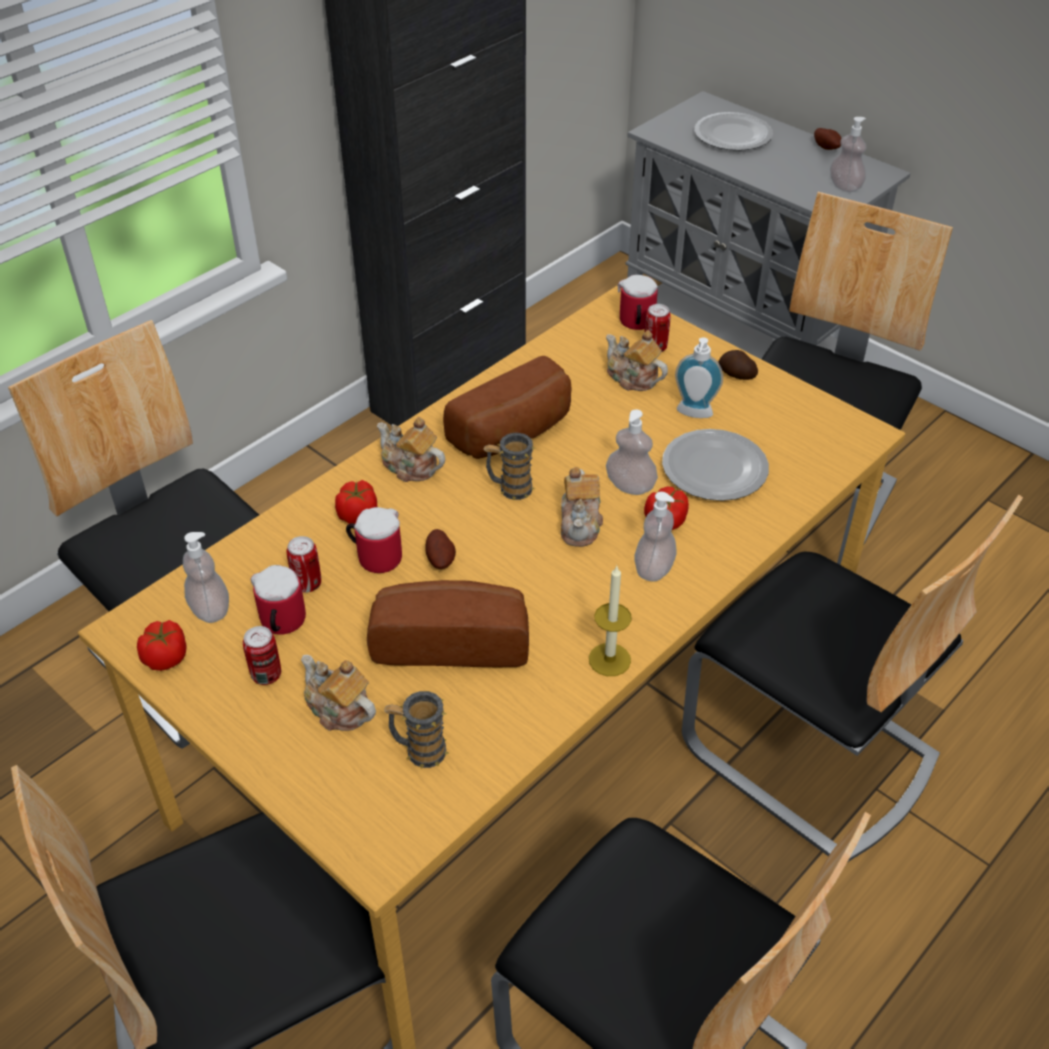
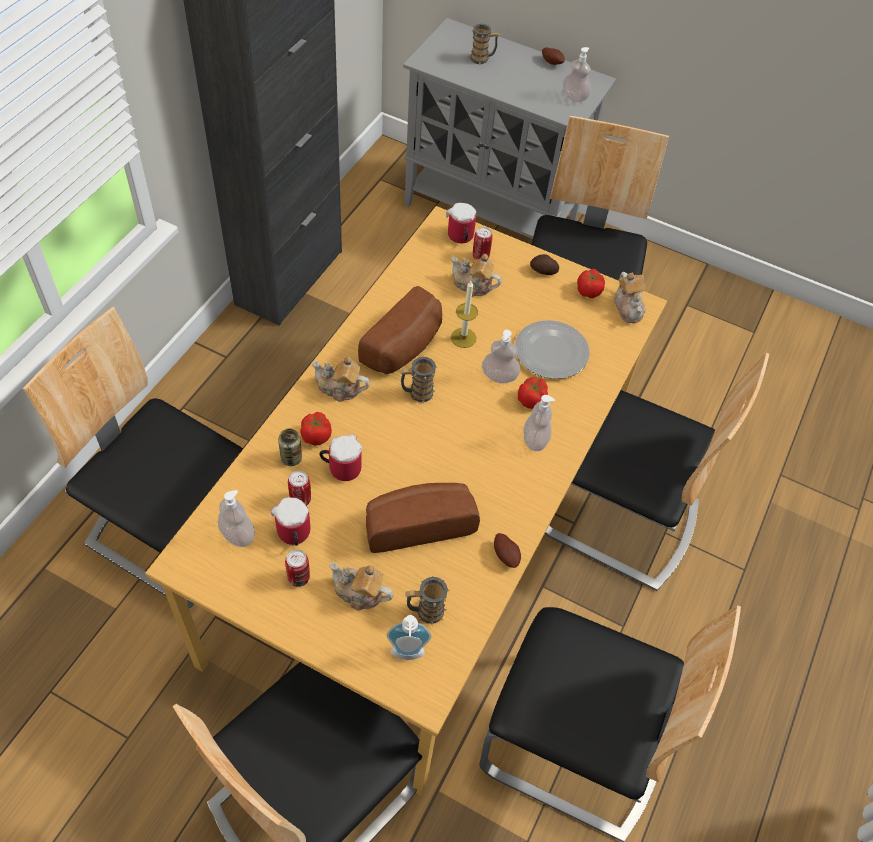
camera: 20 degrees left, 10 degrees up
(166, 657) = (220, 579): tomato -> tomato (588, 291)
(315, 535) = (291, 458): none -> can
(441, 559) = (388, 460): potato -> potato (506, 555)
(580, 524) = (475, 413): teapot -> teapot (628, 307)
(609, 659) = (528, 515): candle -> candle (463, 337)
(693, 415) = (524, 309): soap dispenser -> soap dispenser (407, 656)
(733, 136) = (482, 59): plate -> mug

